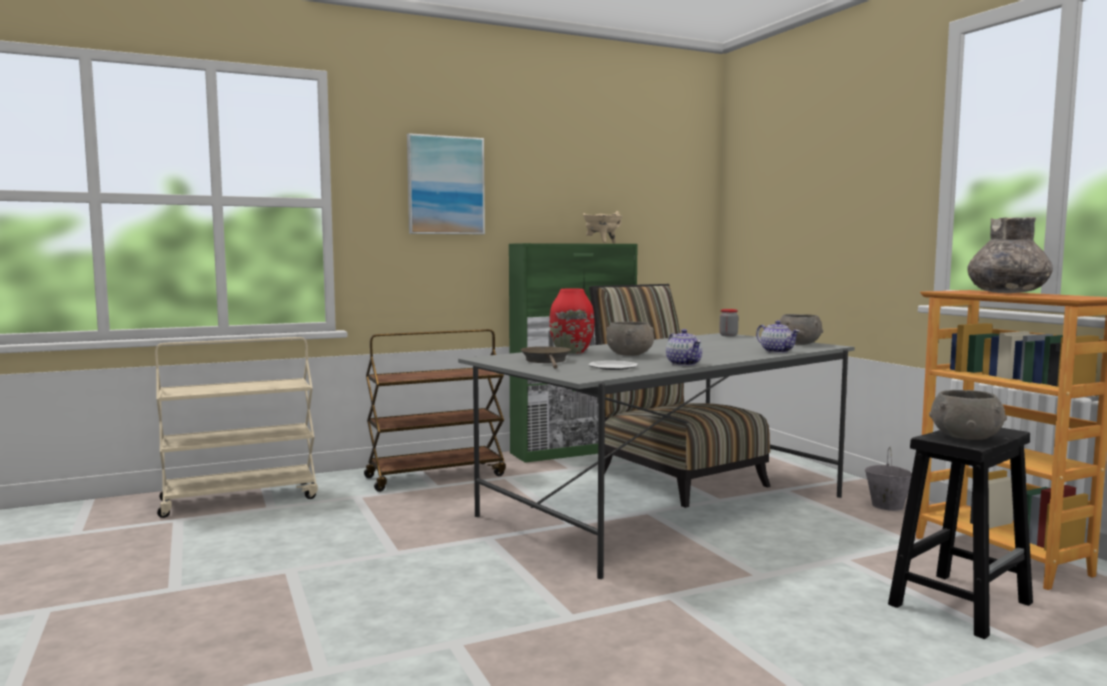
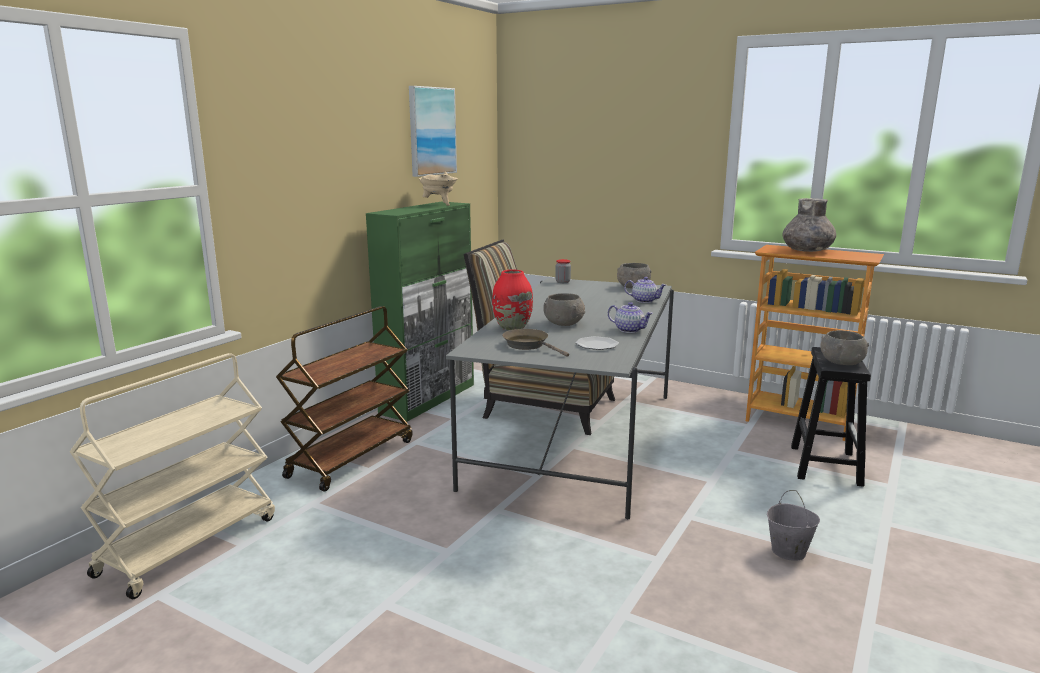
camera: 35 degrees left, 10 degrees up
(445, 185) = (308, 157): picture -> picture (431, 131)
(887, 506) = (699, 399): grey bucket -> grey bucket (788, 551)

